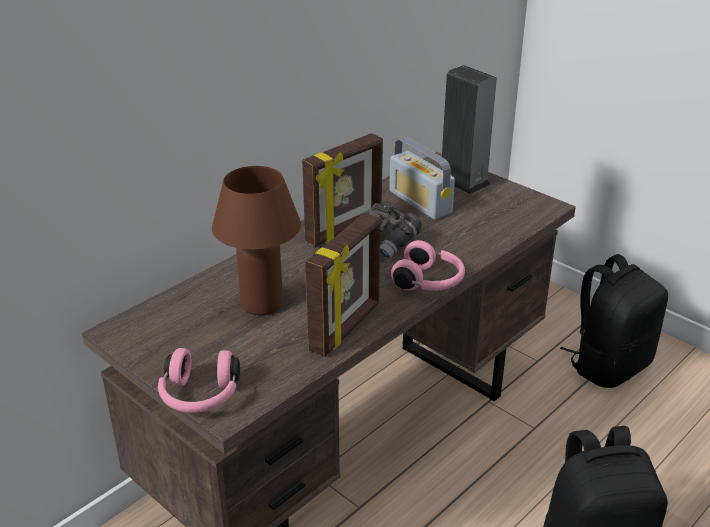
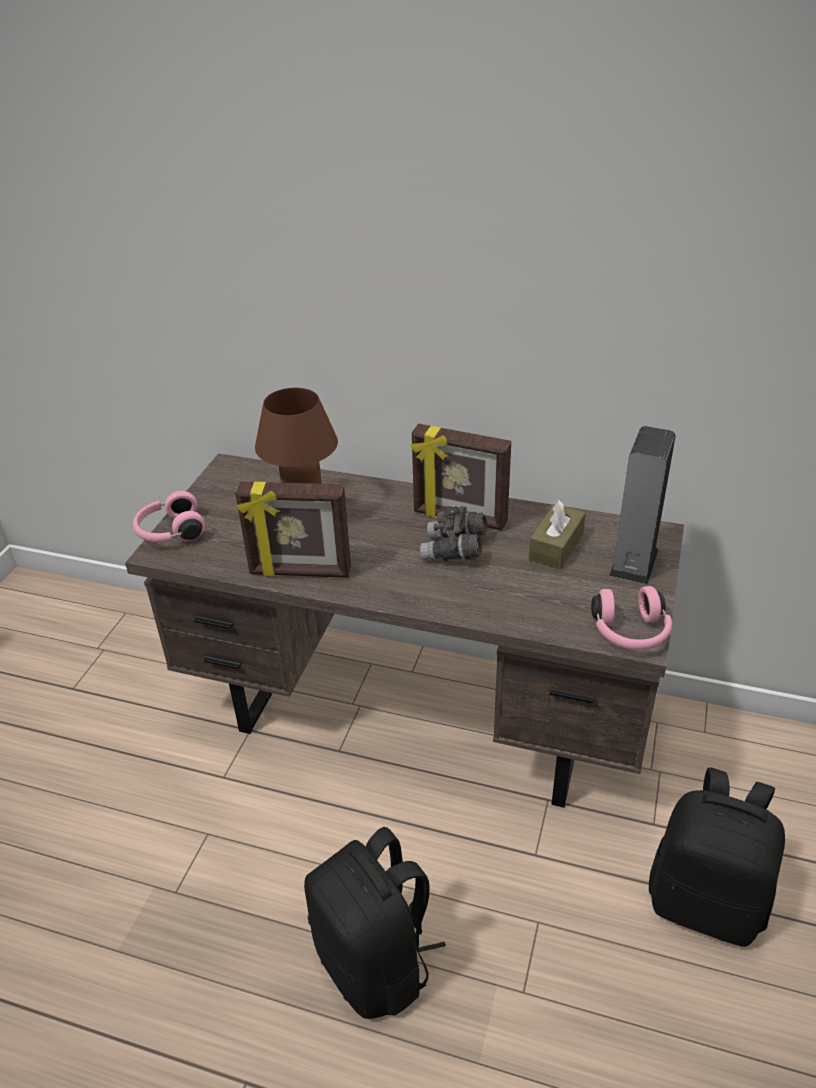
camera: 65 degrees right, 5 degrees up
(420, 202) = (556, 547): radio -> brown tissue box
(429, 282) = (408, 598): pink headphones -> pink headphones (630, 633)

